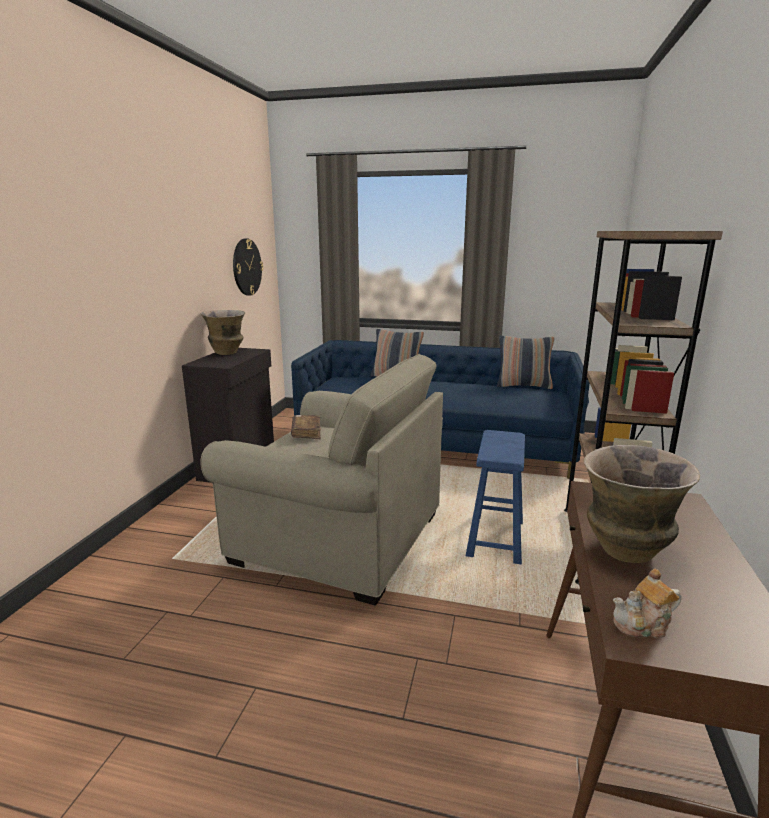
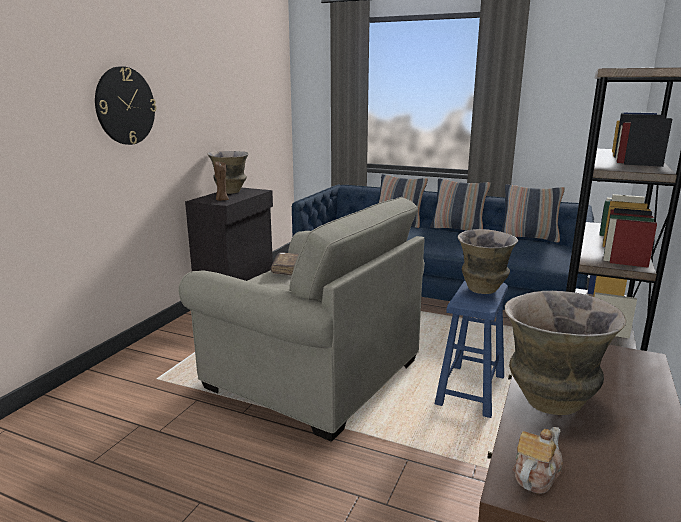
camera: 10 degrees right, 0 degrees up
(221, 362) = (222, 200): none -> brown candle
(246, 267) = (258, 111): wall clock -> wall clock (125, 106)
(455, 380) = (458, 229): none -> pillow
(505, 441) = (483, 290): none -> vase
(643, 625) = (535, 475): teapot -> teapot turned 135 degrees clockwise

